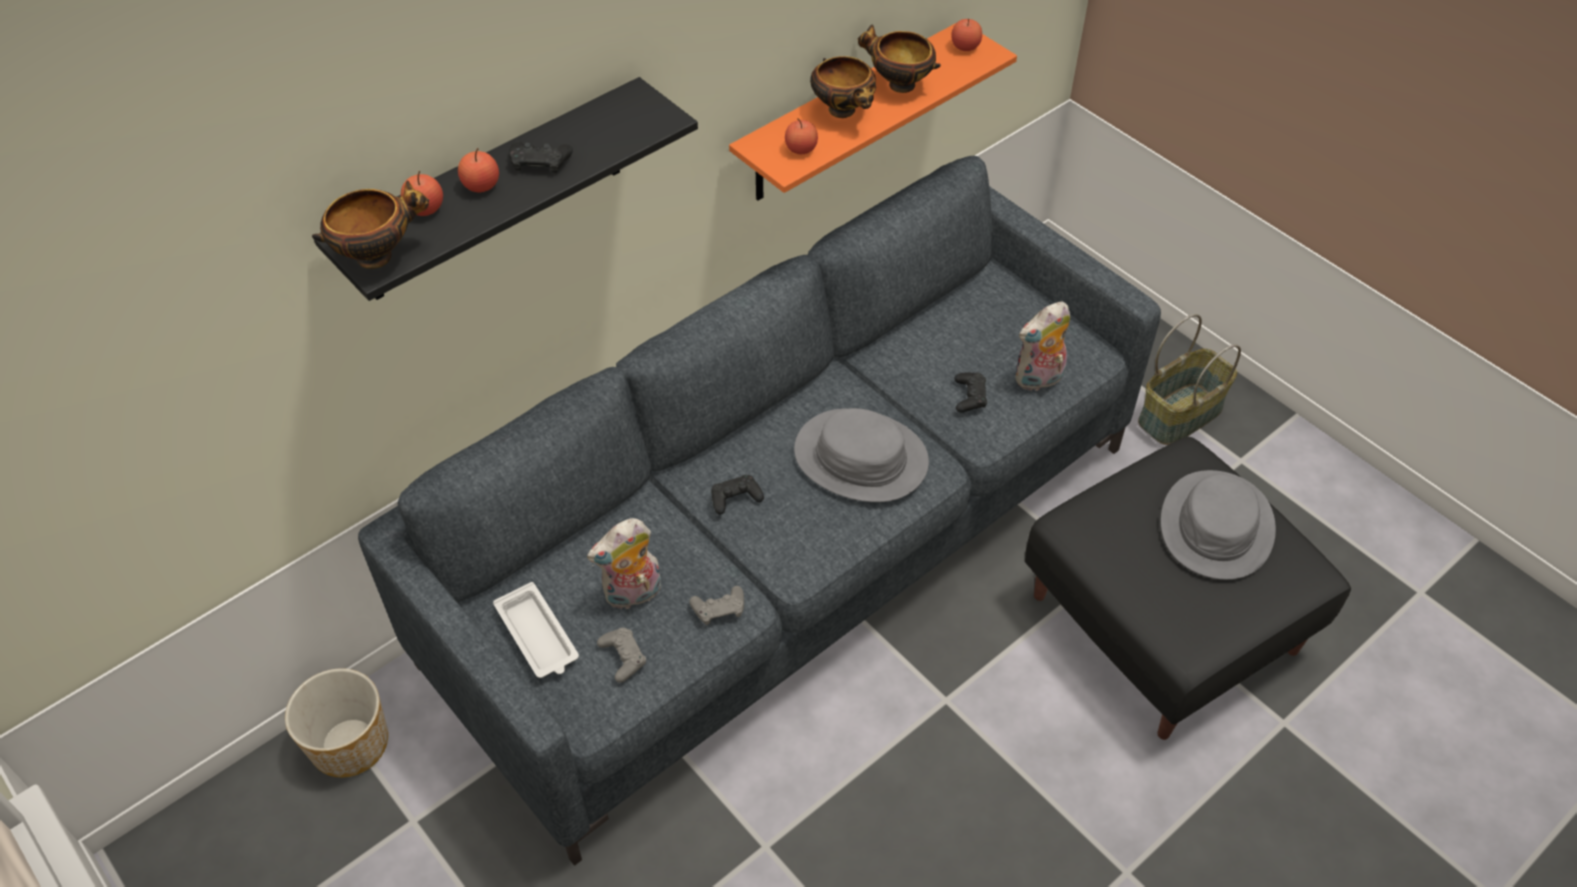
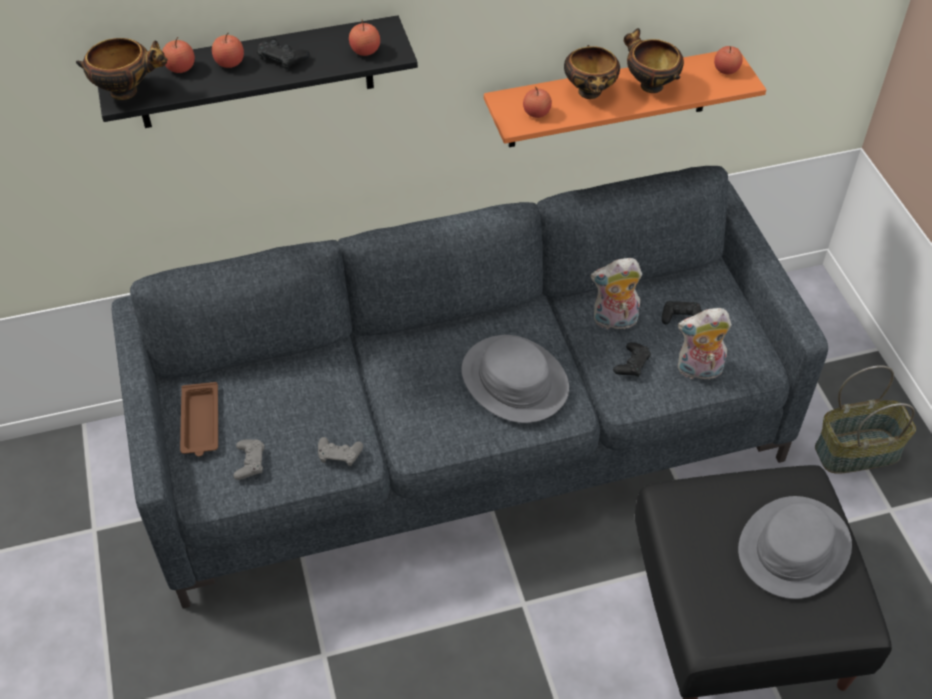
camera: 25 degrees right, 0 degrees up
(350, 743) = (83, 457): planter -> none
(538, 636) = (200, 423): white tray -> brown tray
(631, 126) = (365, 51): none -> apple
(632, 595) = (283, 419): plush toy -> plush toy (614, 321)
(735, 498) = (401, 376): black game controller -> black game controller (681, 317)

